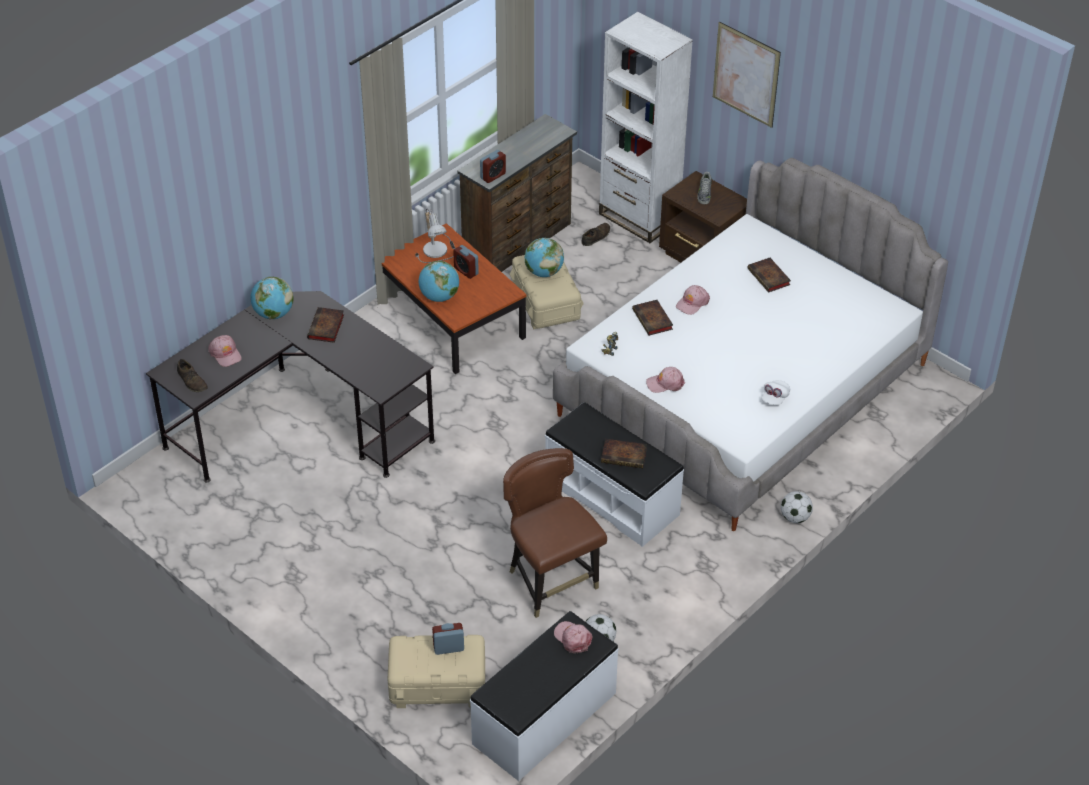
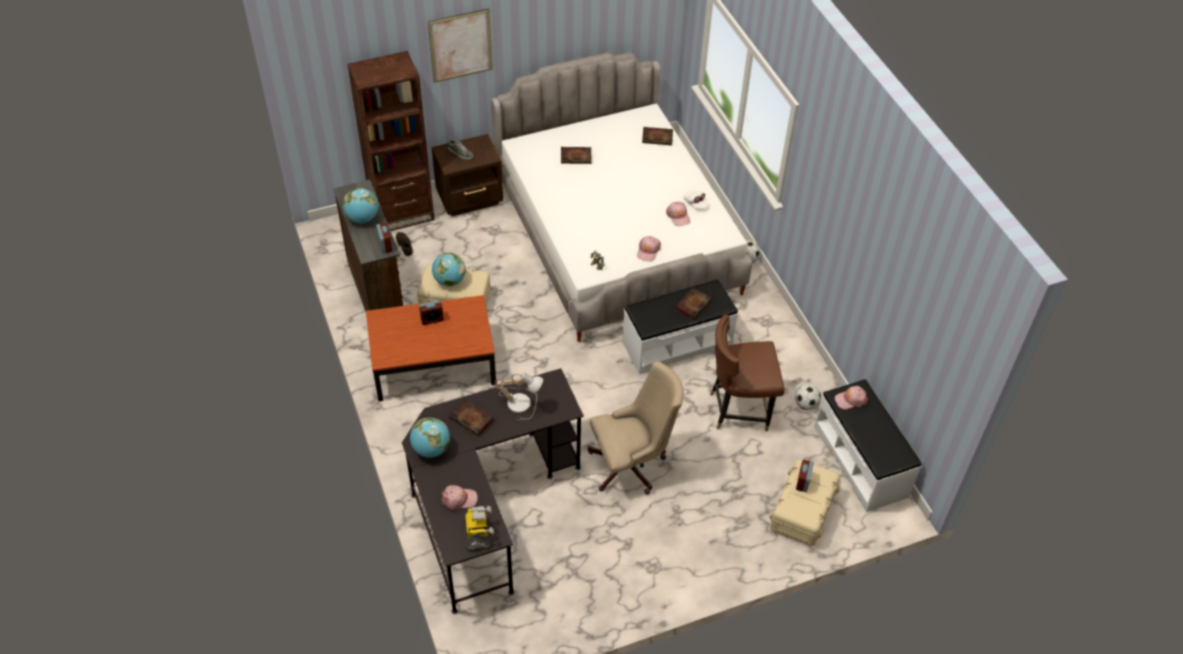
camera: 65 degrees left, 5 degrees up
(192, 381) = (478, 534): brown shoe -> toy robot
(416, 516) = (632, 465): none -> beige office chair
(438, 250) = (395, 327): table lamp -> table lamp (521, 401)
(439, 297) = (450, 346): globe -> globe (362, 218)
(639, 217) = (402, 214): white bookcase -> brown bookcase
(653, 320) = (580, 231): book -> book (658, 138)
(692, 303) = (576, 204): pink cap -> pink cap (678, 216)

